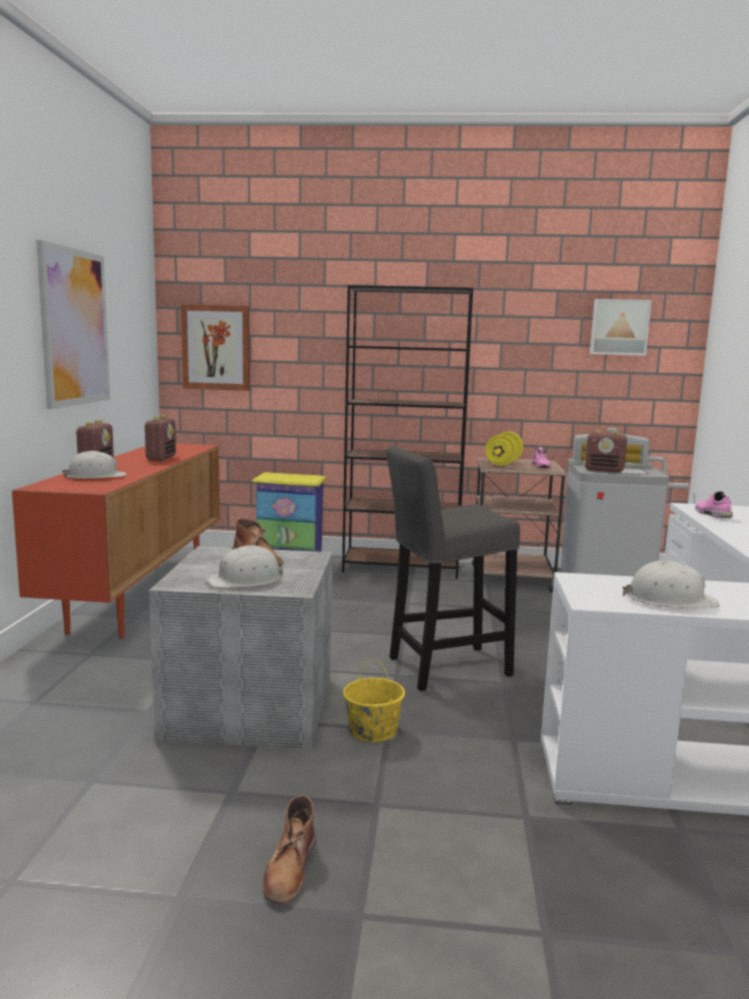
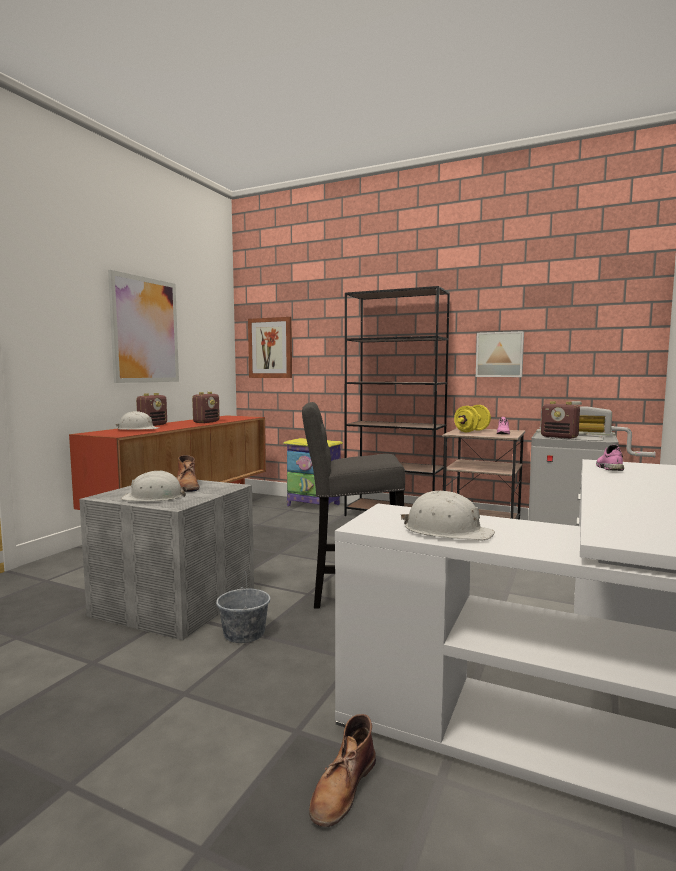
camera: 20 degrees right, 5 degrees down
(290, 868) = (64, 732): brown boot -> brown boot (343, 788)
(372, 730) = (244, 633): yellow bucket -> grey bucket
(619, 327) = (581, 312): picture -> picture (499, 354)

